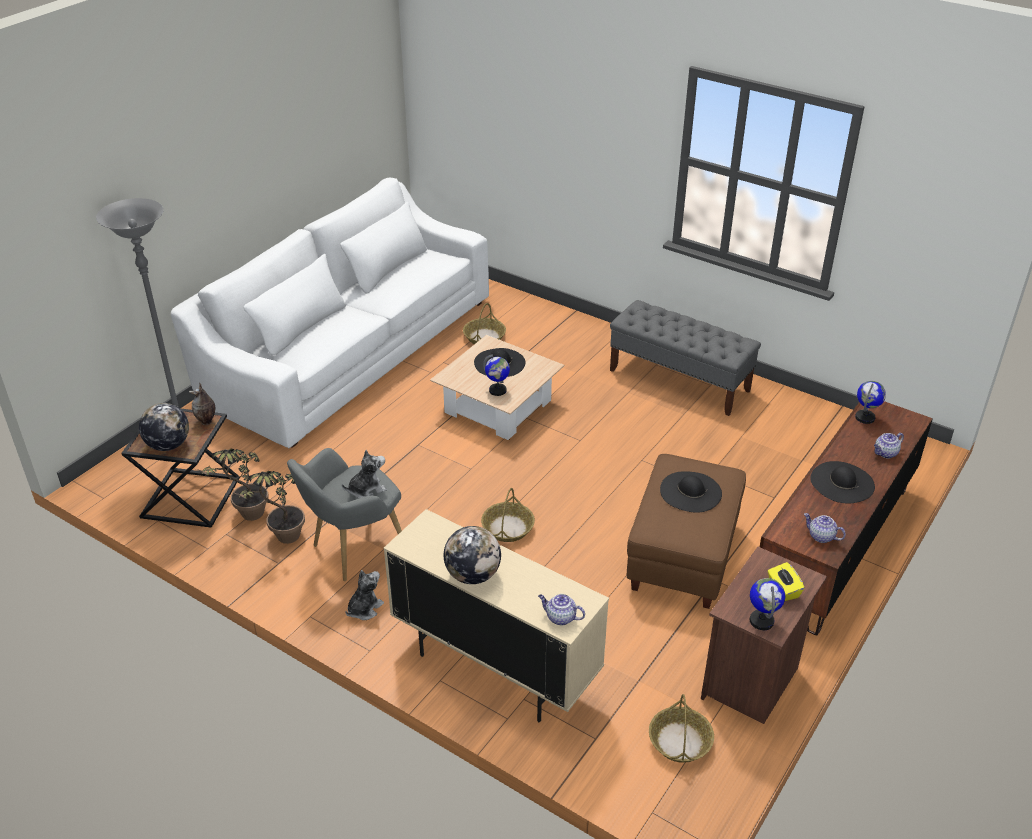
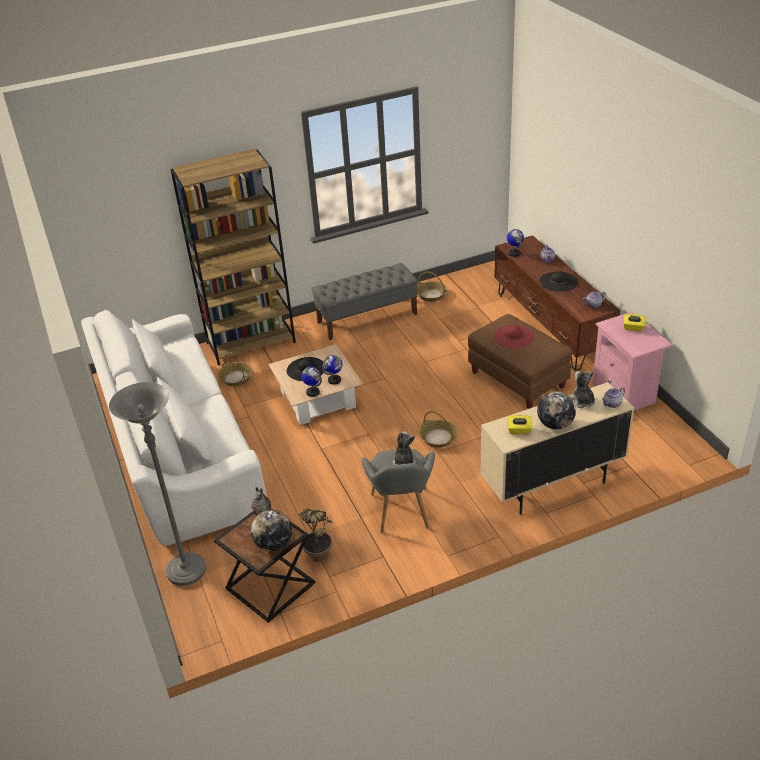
camera: 55 degrees left, 0 degrees up
(281, 540) = (361, 548): potted plant -> none
(364, 609) = (460, 527): plush toy -> plush toy (582, 401)
(436, 546) = (519, 430): none -> yellow tissue box
(552, 320) = (251, 342): none -> brown bookcase
(680, 741) = (649, 436): basket -> basket (431, 295)
(690, 492) = (513, 336): black hat -> red hat
(751, 682) = (625, 394): brown nightstand -> pink nightstand
(761, 621) = (650, 343): globe -> globe (313, 392)

